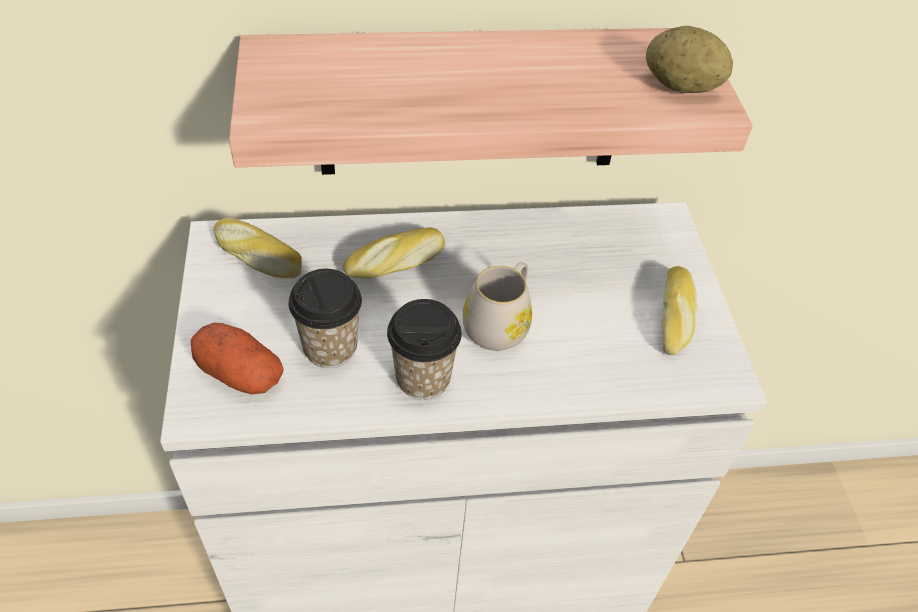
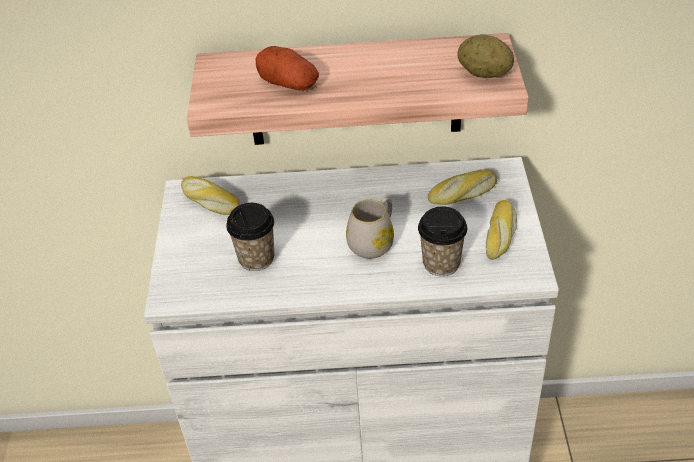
camera: 10 degrees right, 5 degrees down
(240, 373) = (196, 275): potato -> potato (288, 83)
(396, 263) = (305, 204): bread -> bread (463, 194)
(423, 378) = (317, 276): cup -> cup (441, 263)

